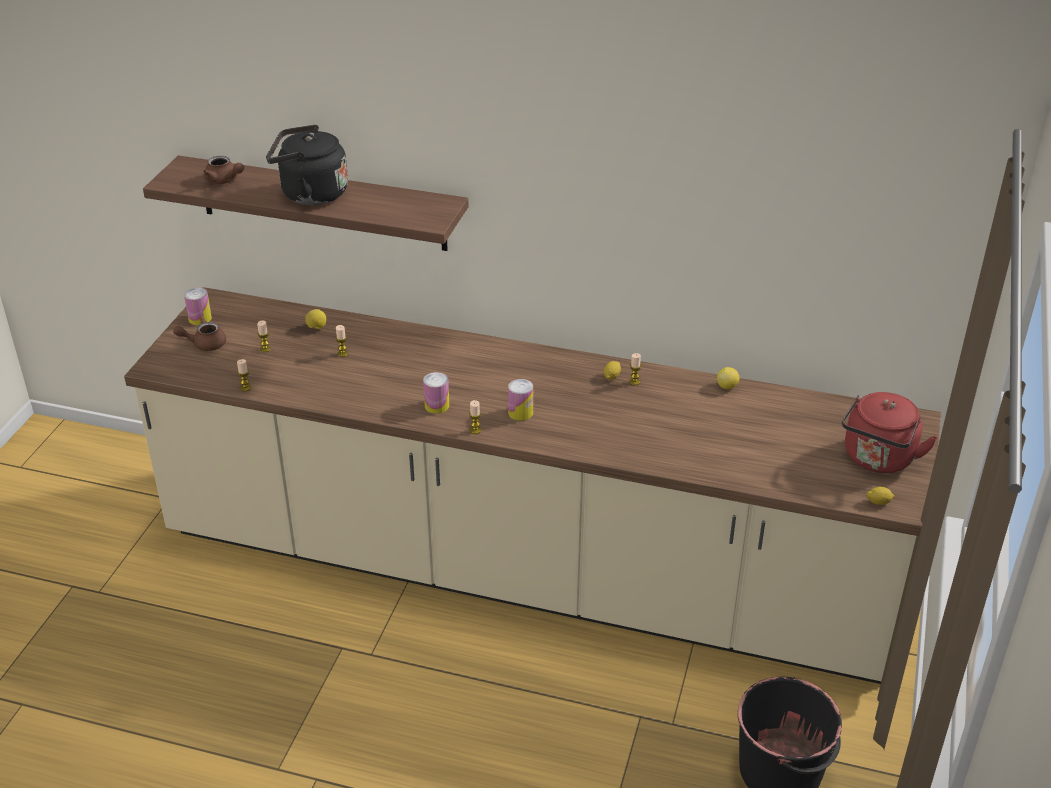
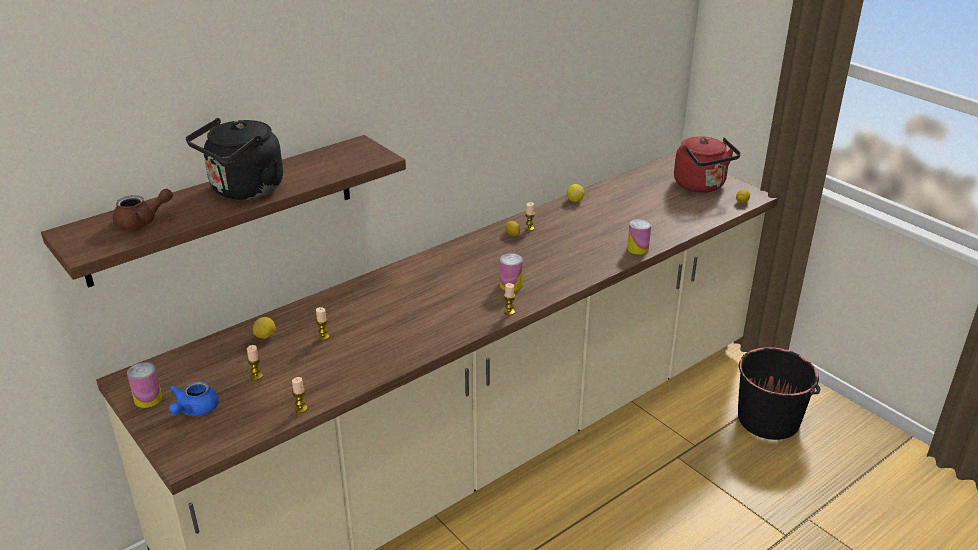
camera: 55 degrees left, 5 degrees down
(204, 344) = (194, 410): brown teapot -> blue teapot
(437, 406) = (457, 317): can -> can (637, 249)

